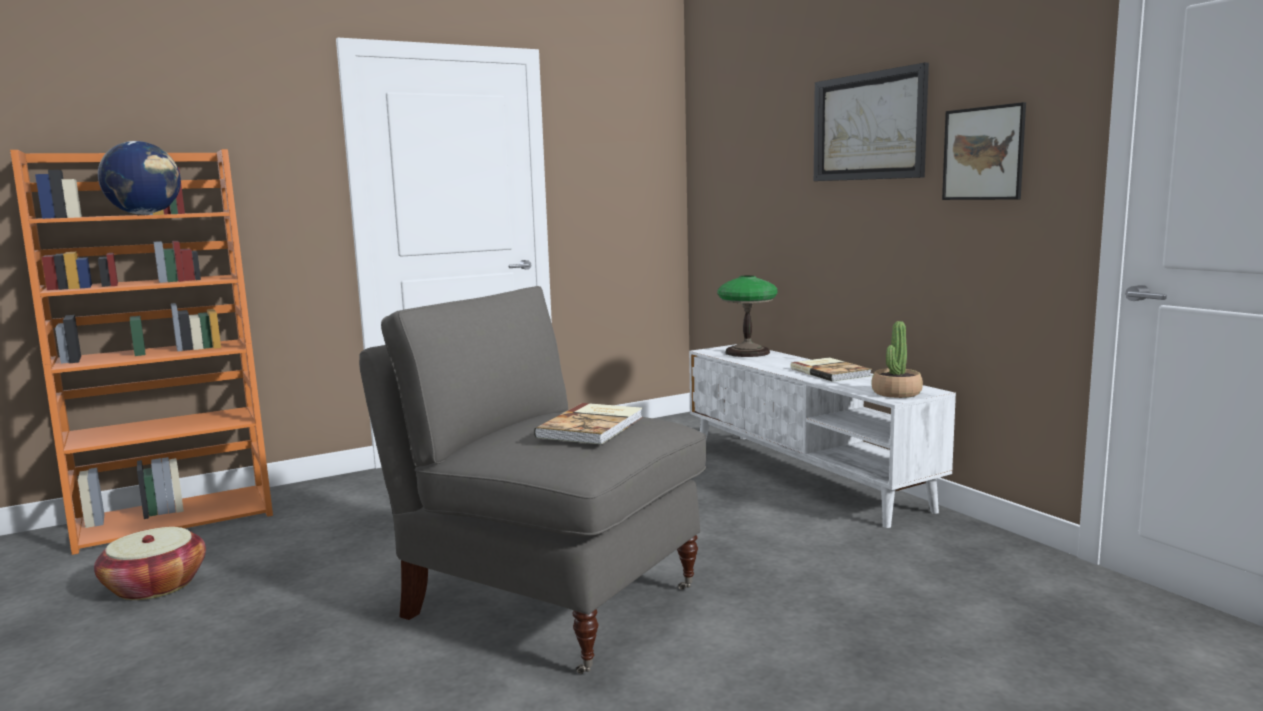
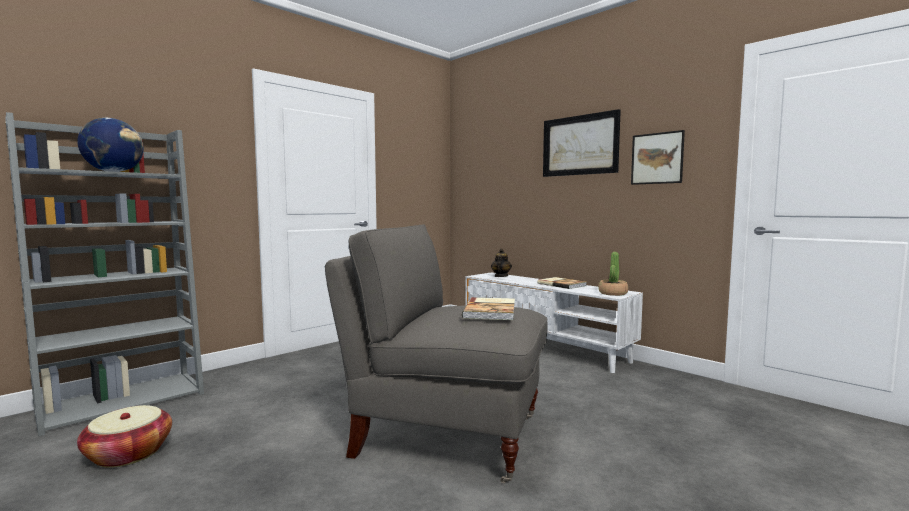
camera: 15 degrees left, 5 degrees down
(177, 518) = (124, 401): orange bookcase -> grey bookcase
(747, 352) = (501, 276): table lamp -> teapot

